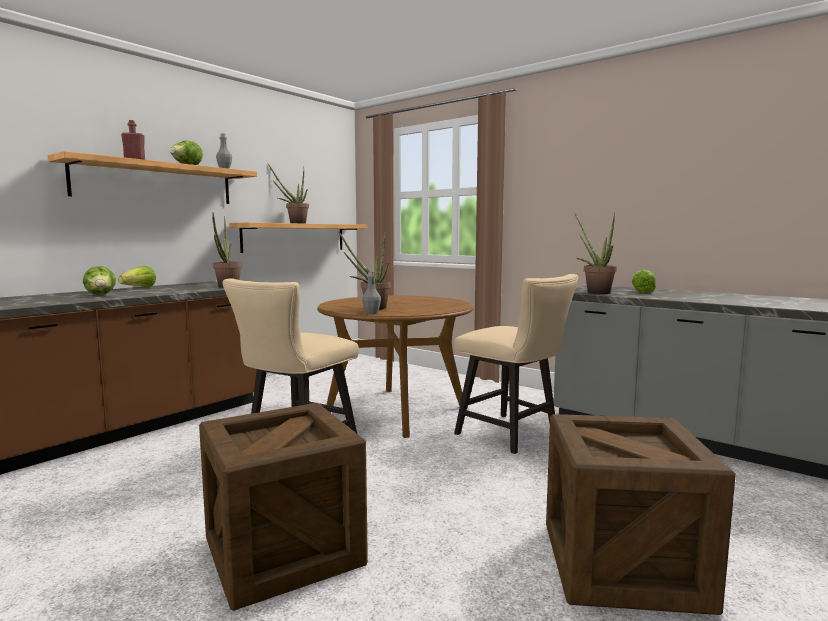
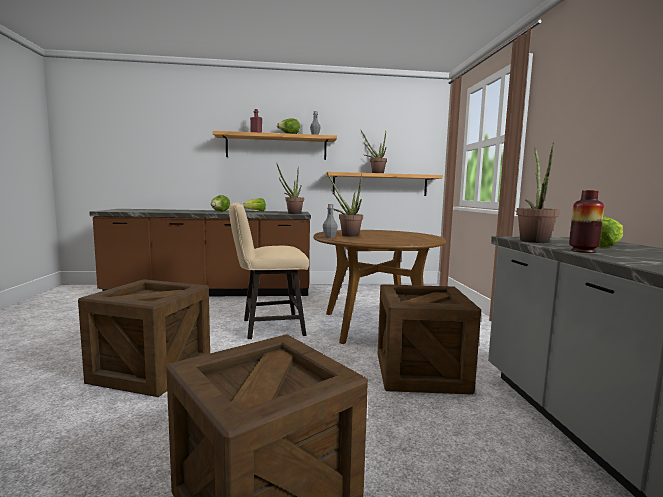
camera: 45 degrees right, 0 degrees up
(513, 435) = (421, 373): beige chair -> crate
(656, 297) = (583, 251): none -> vase

